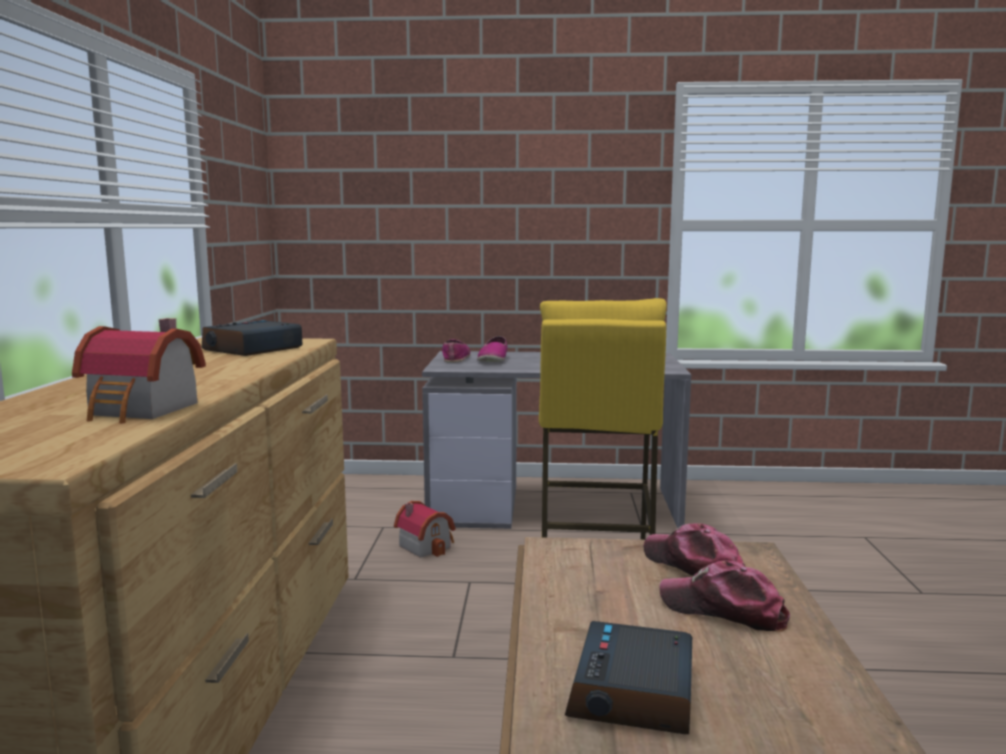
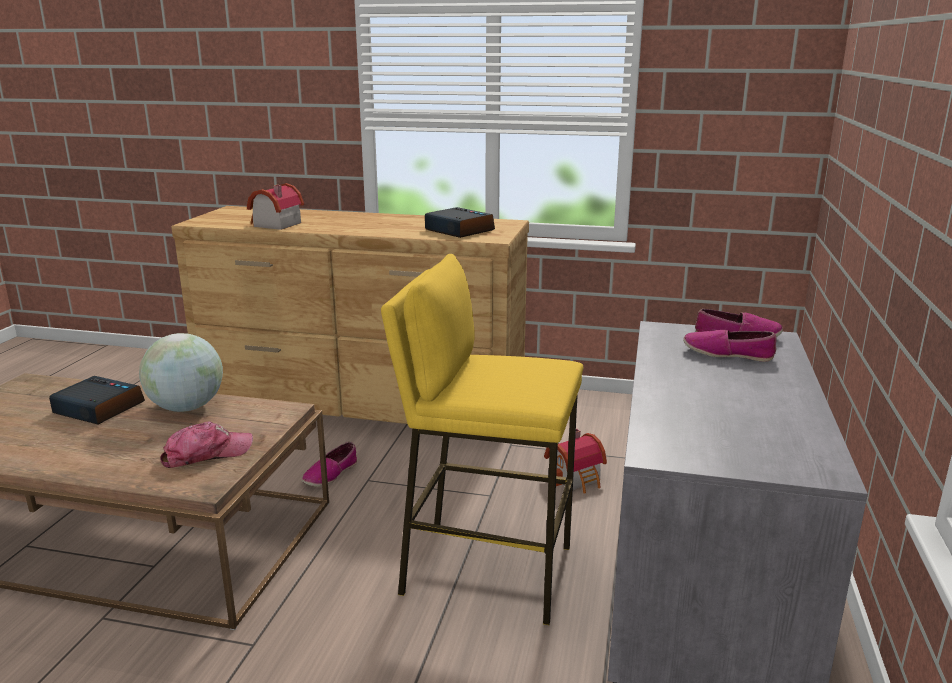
camera: 100 degrees right, 10 degrees up
(444, 688) = (330, 474): none -> shoe
(583, 612) = (186, 408): none -> globe
(723, 610) = (138, 450): cap -> none

